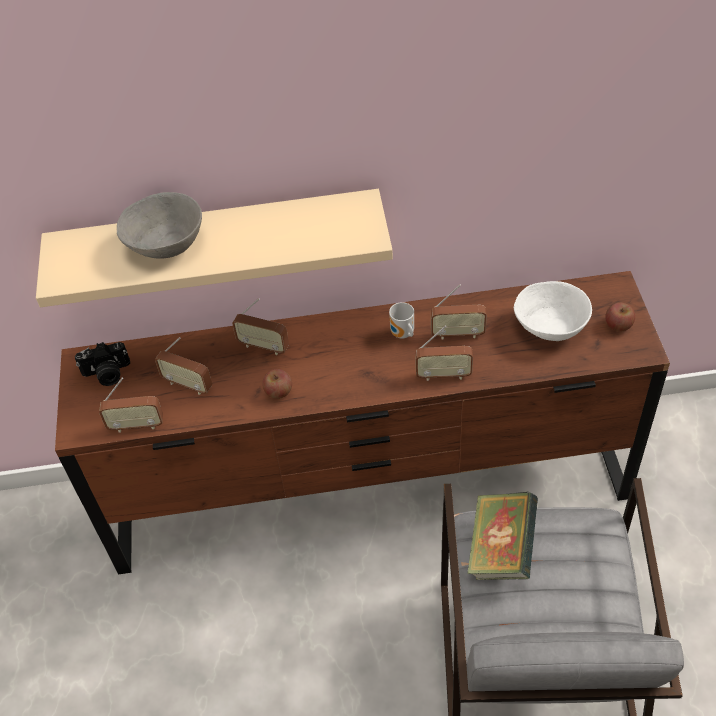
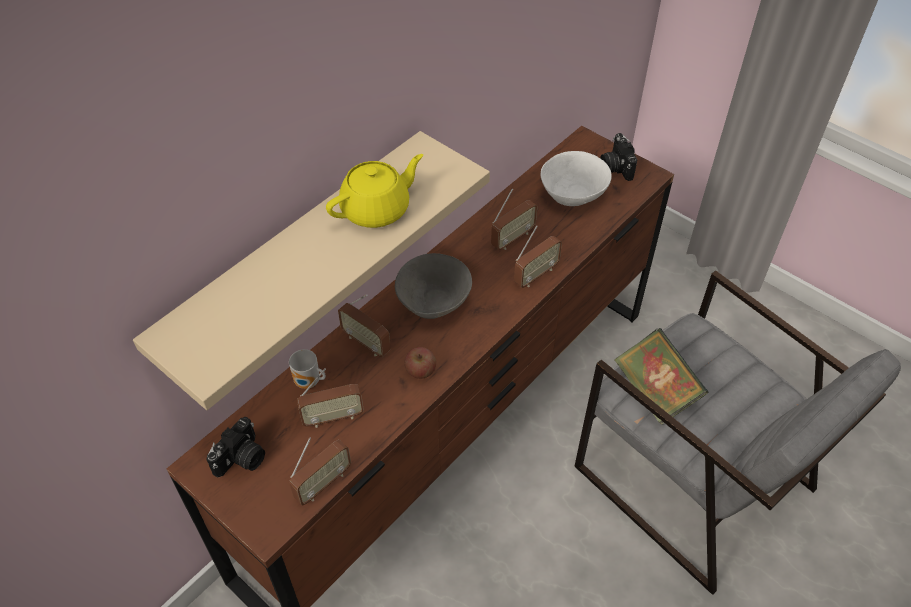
camera: 45 degrees left, 0 degrees up
(167, 244) = (284, 275): grey bowl -> grey bowl (433, 302)
(263, 346) = (366, 343): radio -> radio turned 60 degrees clockwise
(277, 232) = (377, 209): none -> yellow teapot
(402, 335) = (471, 264): mug -> mug (309, 383)
(618, 325) = (615, 167): apple -> camera

